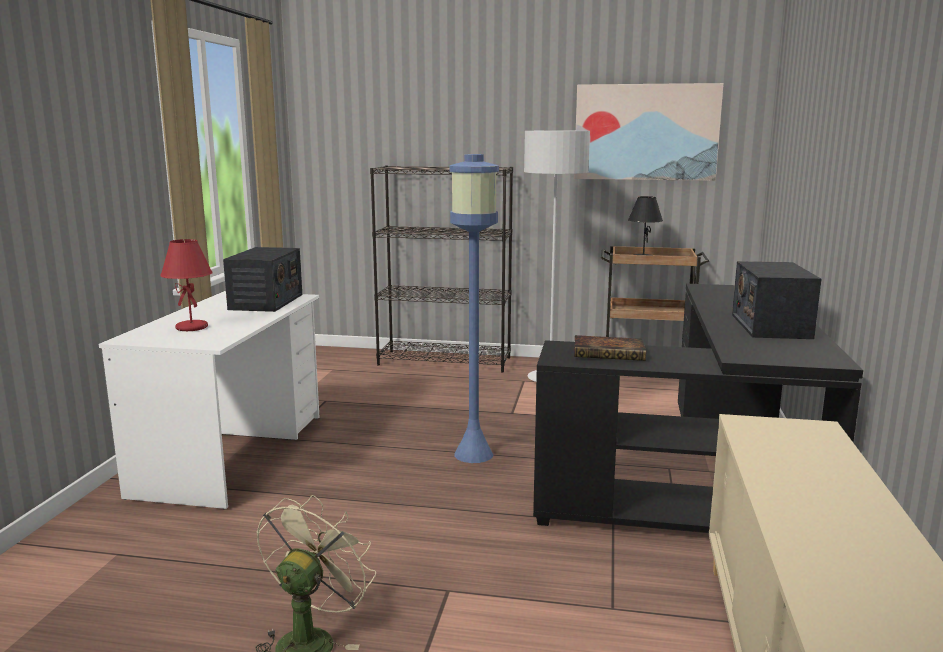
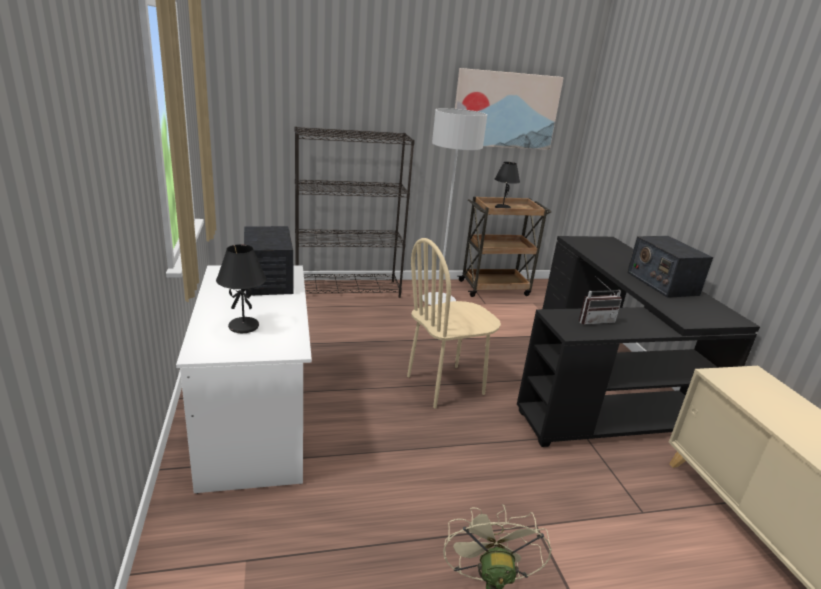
camera: 25 degrees left, 10 degrees up
(192, 327) = (244, 326): red table lamp -> black table lamp
(473, 454) = (445, 385): blue floor lamp -> beige chair
(610, 353) = (594, 320): book -> radio

